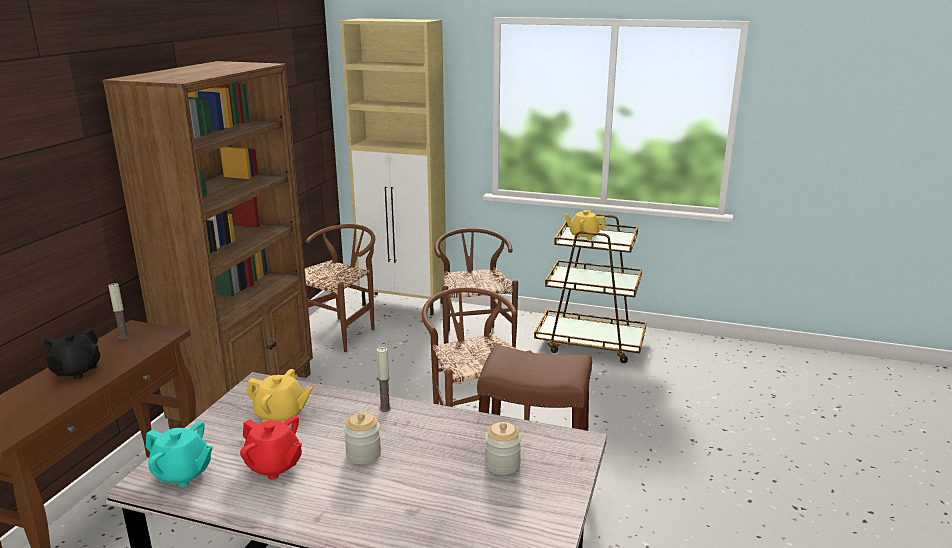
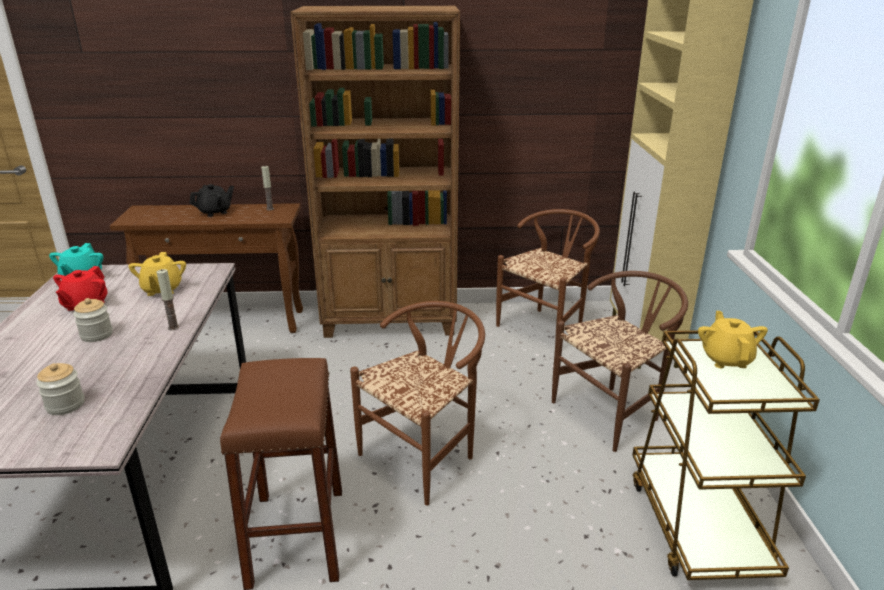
camera: 70 degrees right, 5 degrees up
(76, 371) = (215, 212): black teapot -> black teapot turned 150 degrees clockwise
(342, 331) = (546, 326): brown chair -> brown chair turned 60 degrees counterclockwise

